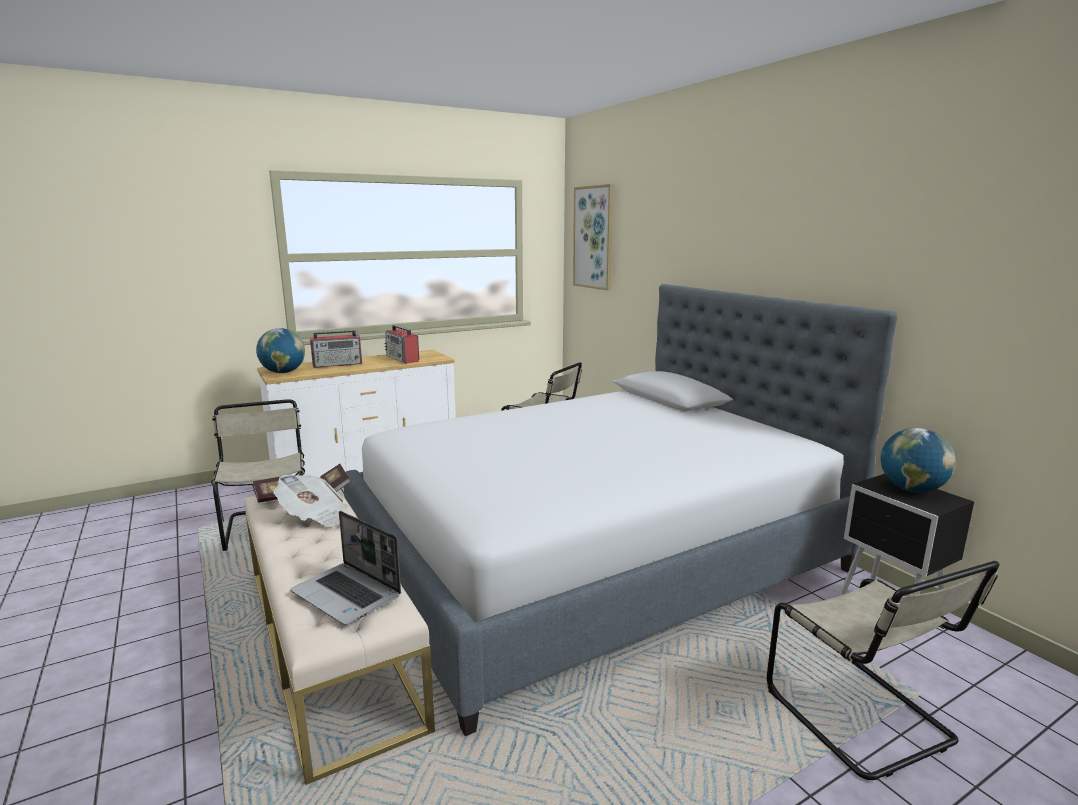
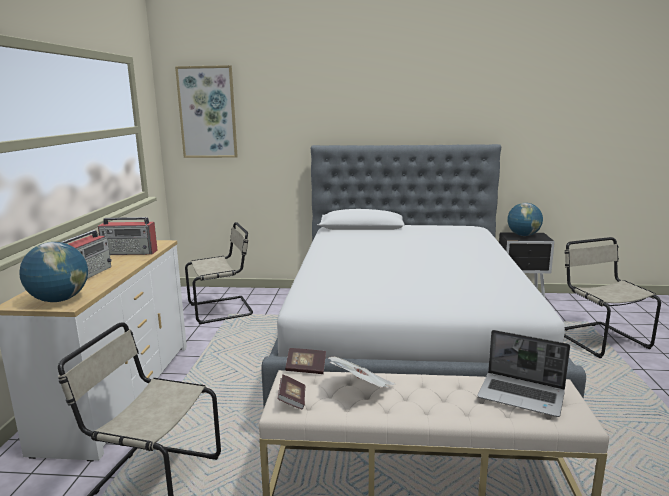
camera: 55 degrees left, 0 degrees up
(348, 595) = (522, 395): laptop -> laptop turned 45 degrees clockwise
(863, 719) = (599, 339): beige chair -> beige chair turned 120 degrees counterclockwise

